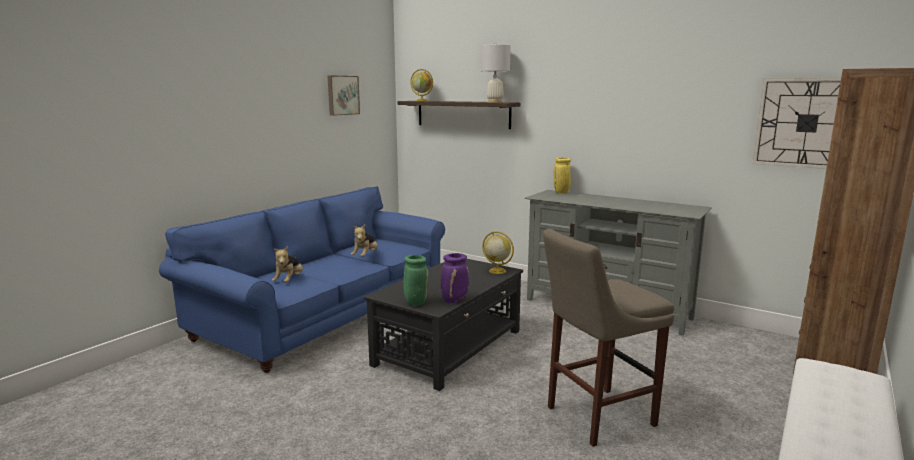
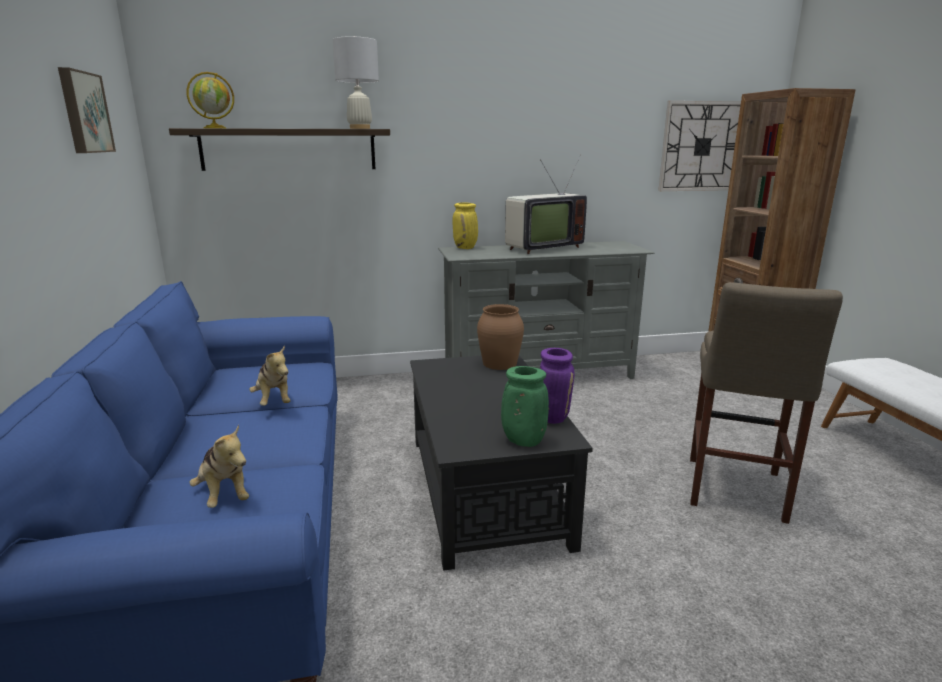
camera: 45 degrees left, 5 degrees up
(496, 271) = (499, 363): globe -> brown vase
(615, 200) = (541, 248): none -> television

